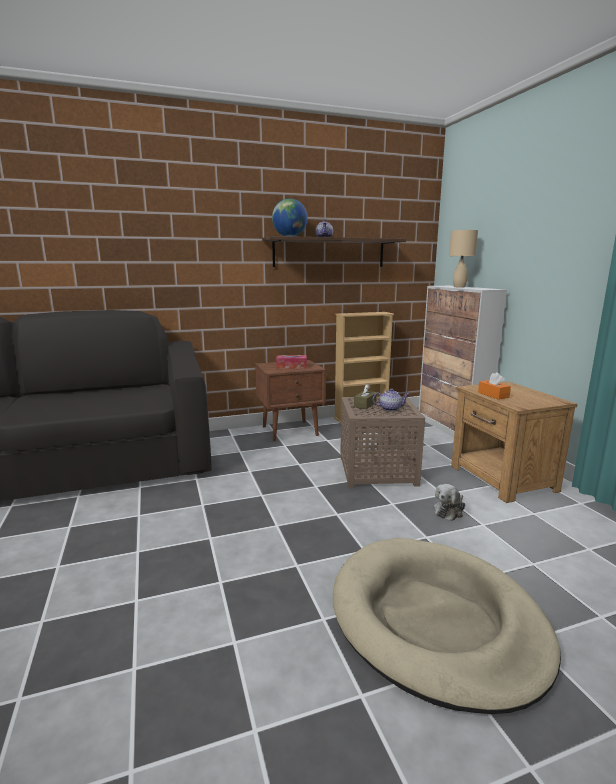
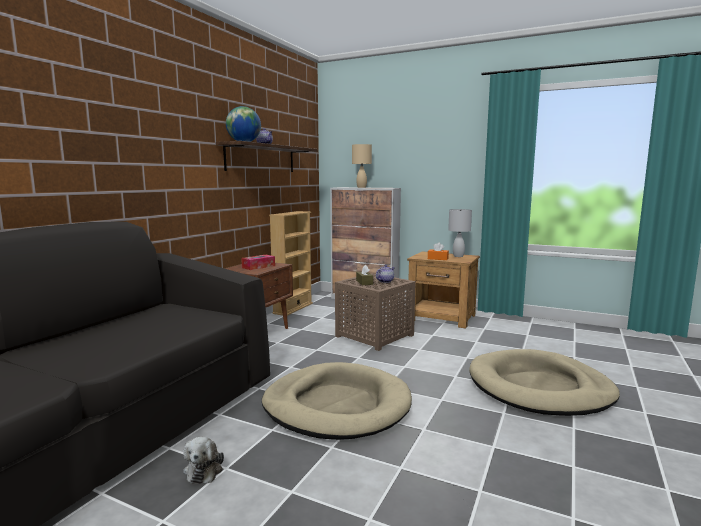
camera: 45 degrees left, 5 degrees down
(209, 520) = (336, 405): none -> beige dog bed
(449, 511) = (451, 341): plush toy -> plush toy (204, 469)
(537, 397) = (458, 256): none -> white table lamp

